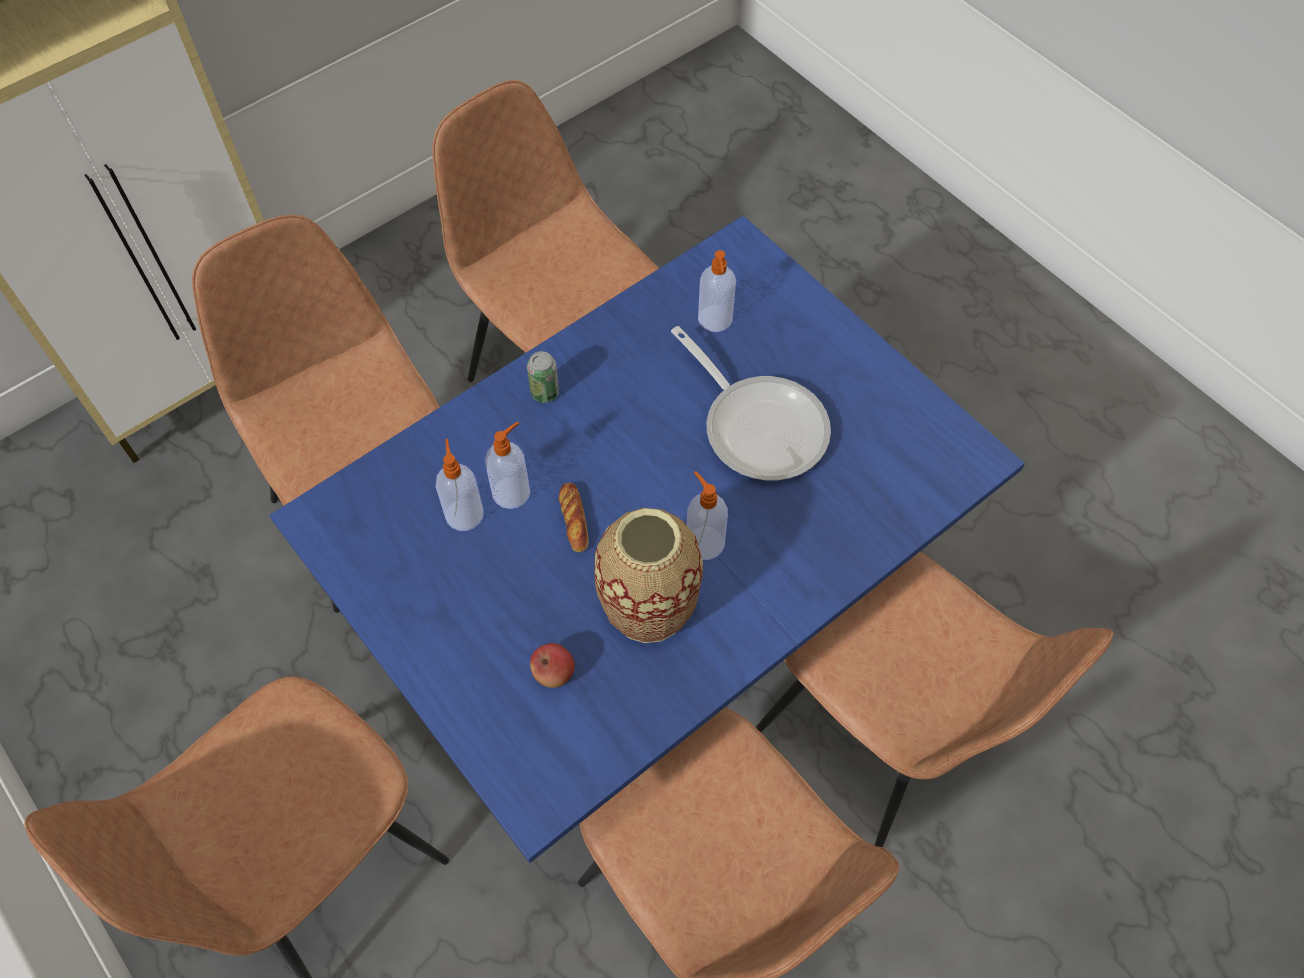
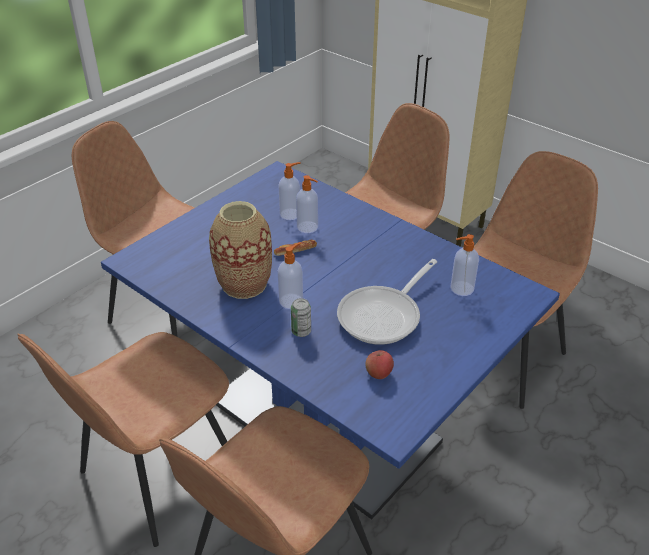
camera: 80 degrees right, 20 degrees down
(545, 393) = (377, 229): can -> can (301, 331)
(554, 673) = (200, 256): apple -> apple (379, 373)

